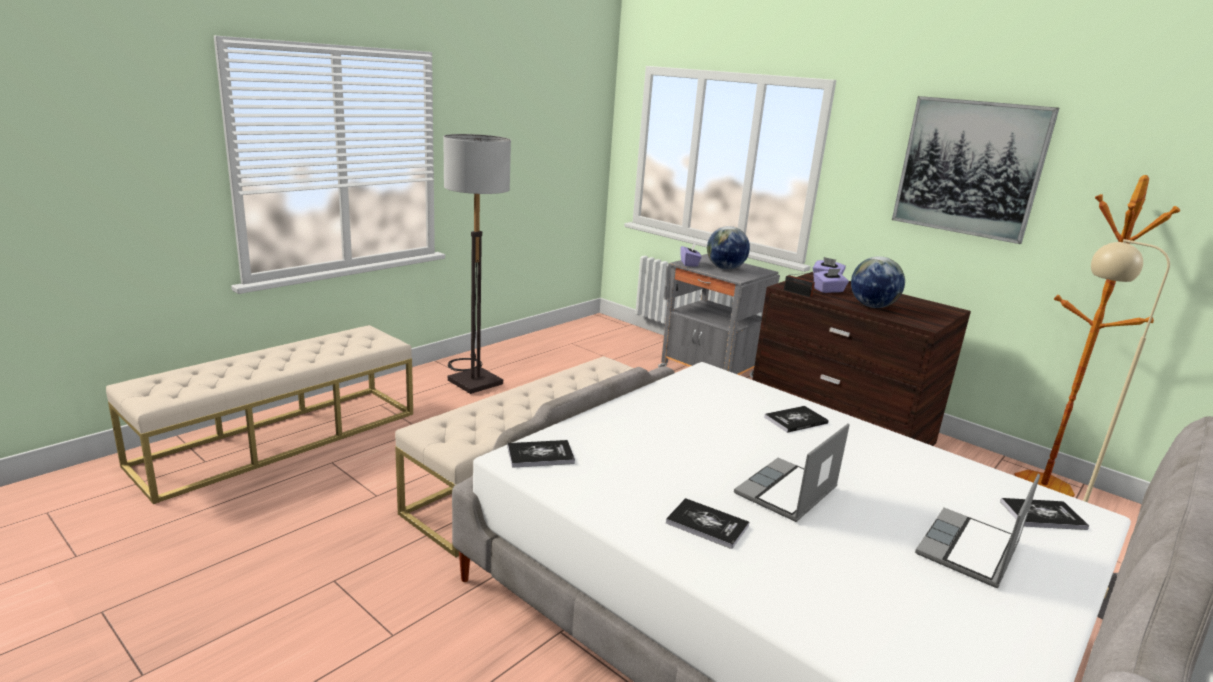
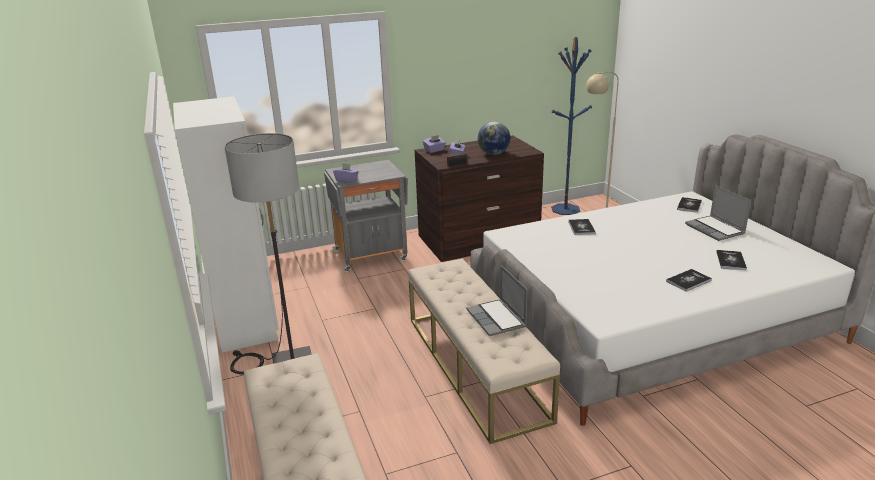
camera: 60 degrees left, 5 degrees up
(531, 348) = (246, 320): none -> white wardrobe
(540, 455) = (602, 313): book -> book (730, 261)
(725, 268) = (368, 172): globe -> none
(787, 492) = (660, 253): laptop -> laptop (497, 319)
(969, 168) = (483, 52): picture -> none
(1043, 485) = (565, 209): orange clothes rack -> blue clothes rack

